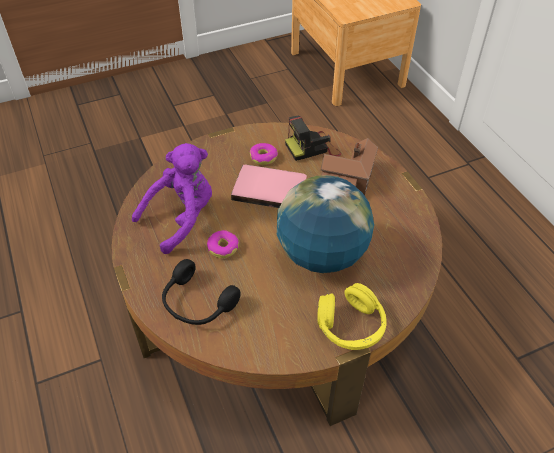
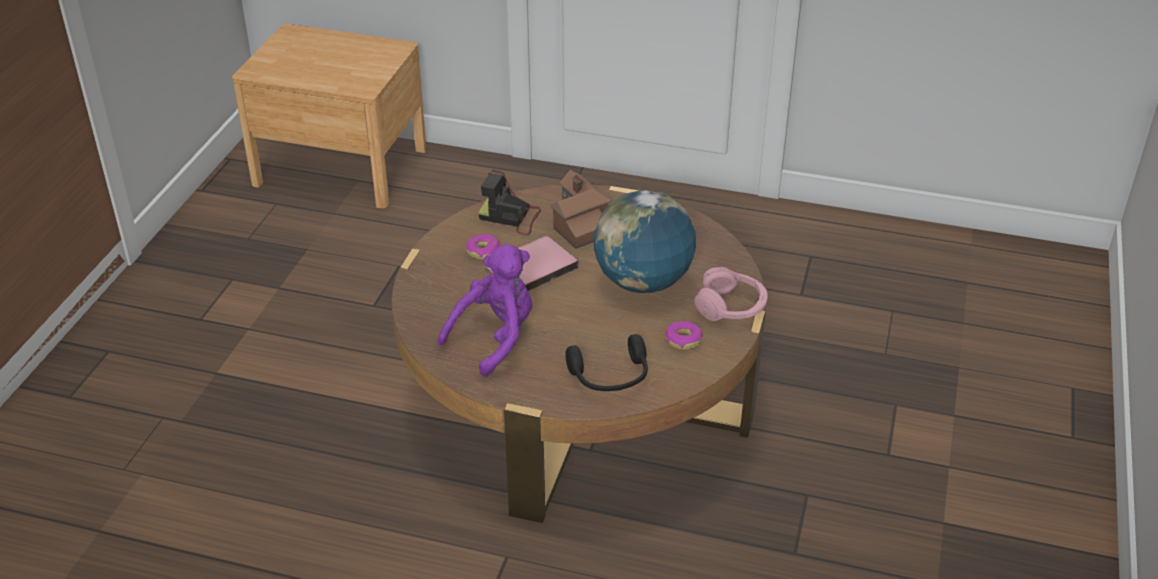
camera: 50 degrees left, 10 degrees down
(182, 218) = (495, 338): purple plush toy -> purple plush toy turned 45 degrees clockwise
(223, 247) = (565, 331): donut -> donut (683, 340)
(312, 148) = (511, 217): camera -> camera turned 90 degrees clockwise
(351, 326) = (731, 307): yellow headphones -> pink headphones

